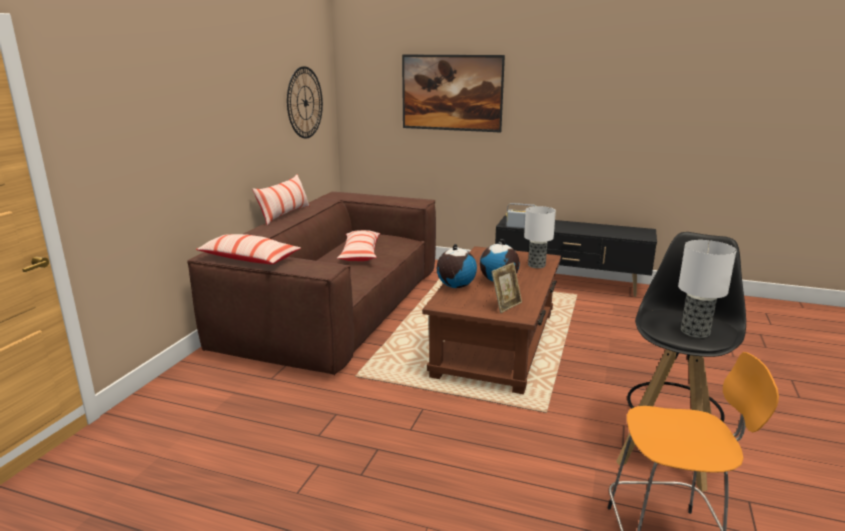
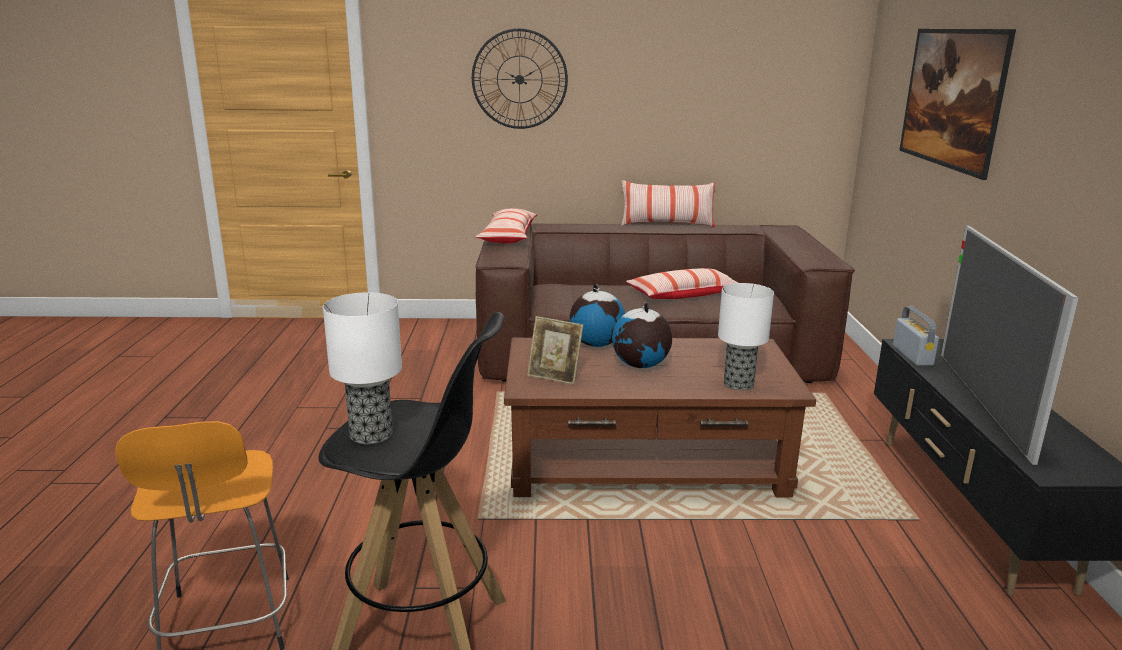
camera: 70 degrees right, 0 degrees up
(305, 103) = (771, 93): wall clock -> wall clock (519, 79)
(578, 229) = (981, 401): none -> television

